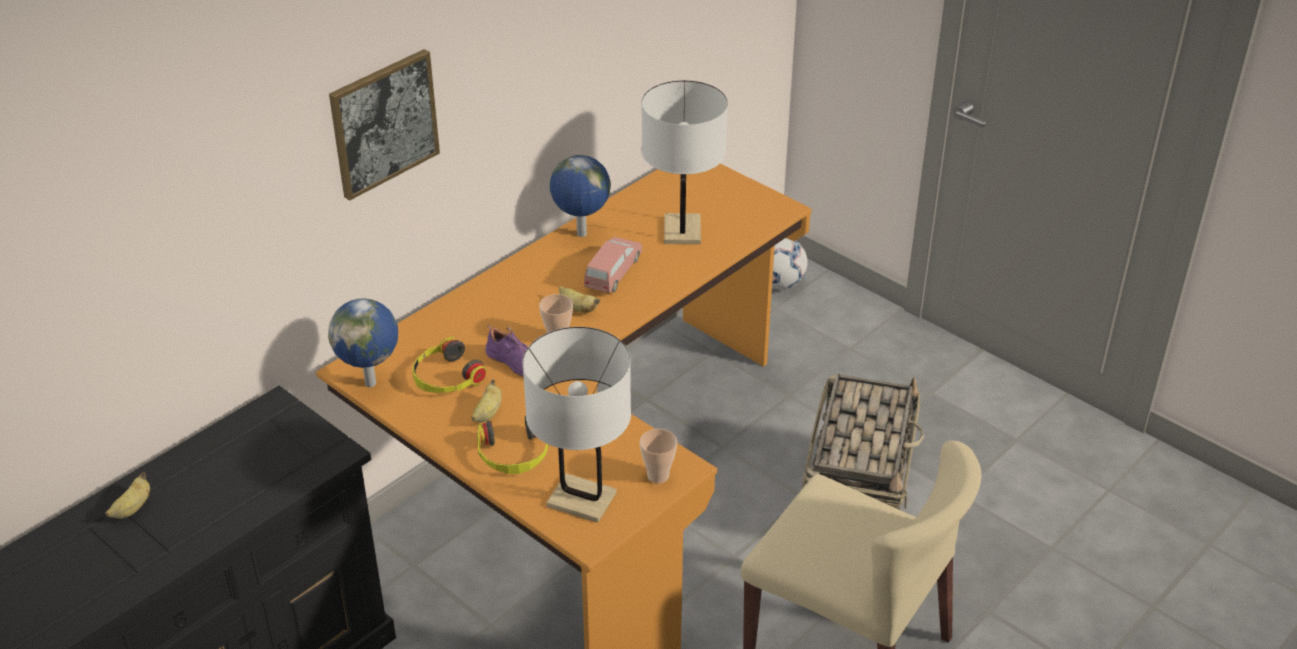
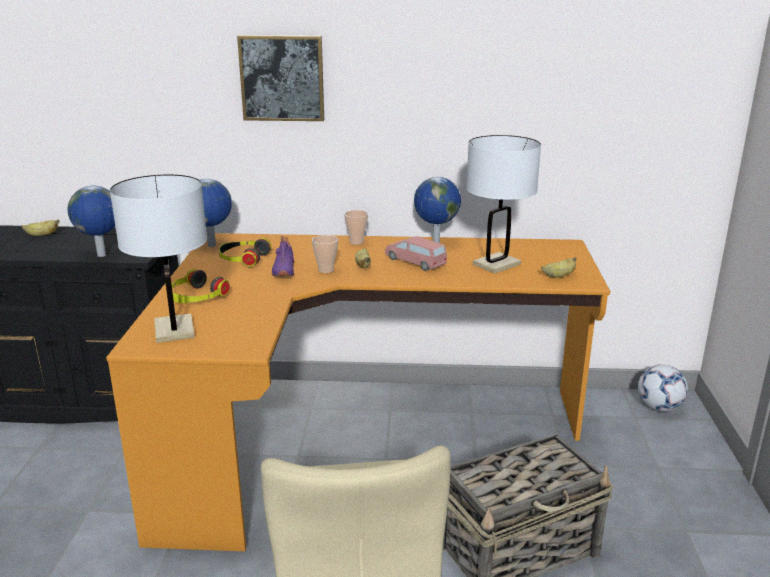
camera: 50 degrees right, 15 degrees down
(293, 480) = (101, 255): none -> globe
(488, 413) = (225, 278): banana -> banana (559, 276)
(613, 273) = (415, 262): pink toy car -> pink toy car turned 120 degrees counterclockwise
(658, 476) = (230, 344): cup -> cup (356, 242)

